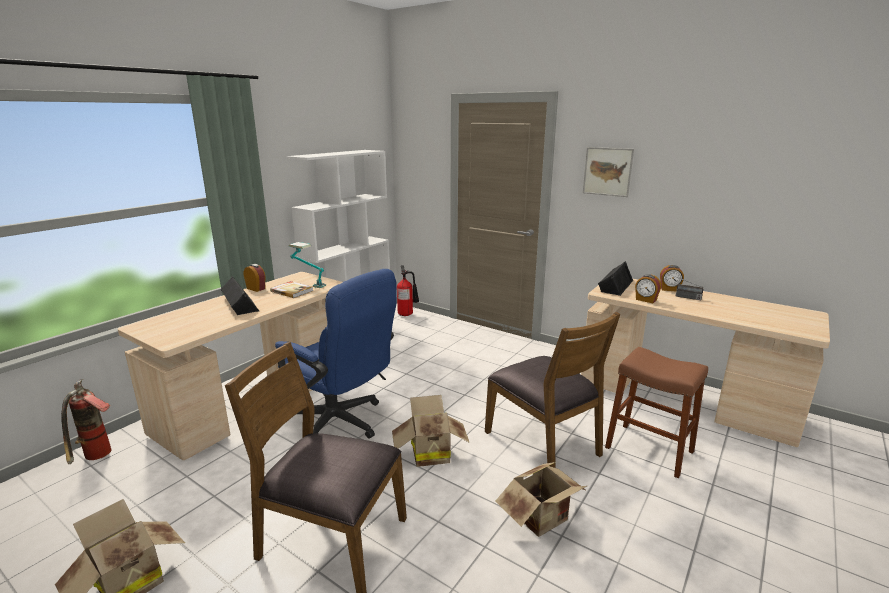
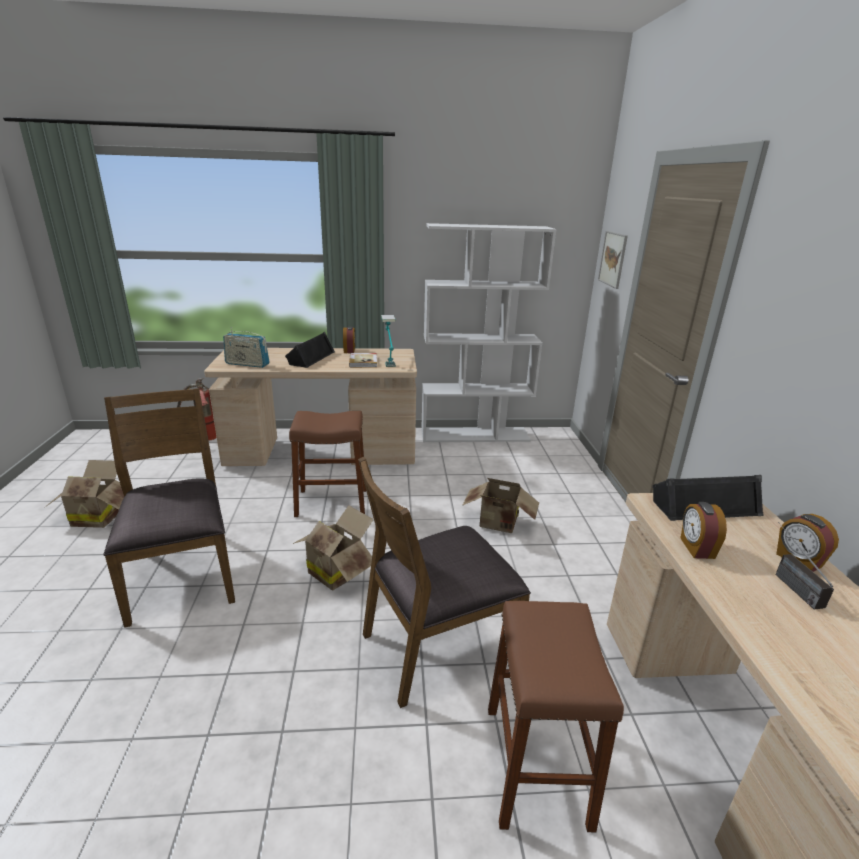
camera: 50 degrees right, 5 degrees up
(193, 329) = (247, 364): none -> radio
(341, 423) = (331, 502): blue office chair -> brown stool
(407, 314) = (558, 442): fire extinguisher -> none
(543, 442) = (438, 645): brown chair -> brown chair turned 45 degrees clockwise
(543, 519) = (298, 703): cardboard box -> cardboard box (499, 524)
(607, 171) = (796, 301): picture -> picture (613, 259)

